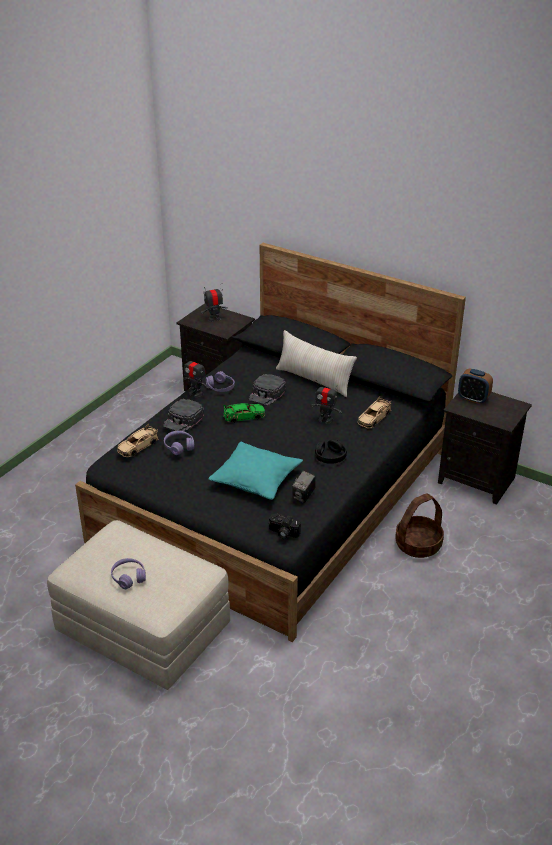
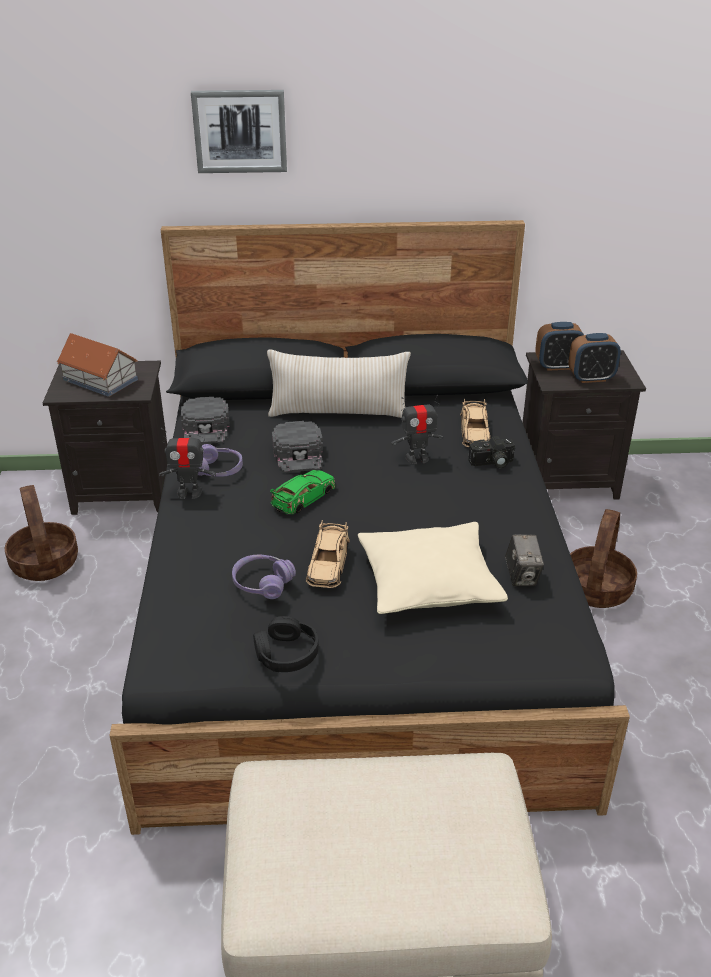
camera: 35 degrees left, 0 degrees up
(129, 577) = (384, 858): purple headphones -> none
(138, 446) = (192, 613): beige toy car -> beige toy car (328, 563)
(151, 410) = (45, 563): none -> basket
(183, 420) = (220, 539): black cap -> black cap (206, 428)
(214, 319) = (100, 380): toy robot -> toy house
(256, 480) = (429, 583): turquoise pillow -> beige pillow
(283, 533) = (564, 646): camera -> camera (492, 463)
(309, 200) = (240, 131): none -> picture
(330, 456) = (486, 504): black headphones -> black headphones (286, 653)
(484, 413) = (591, 378): none -> alarm clock

